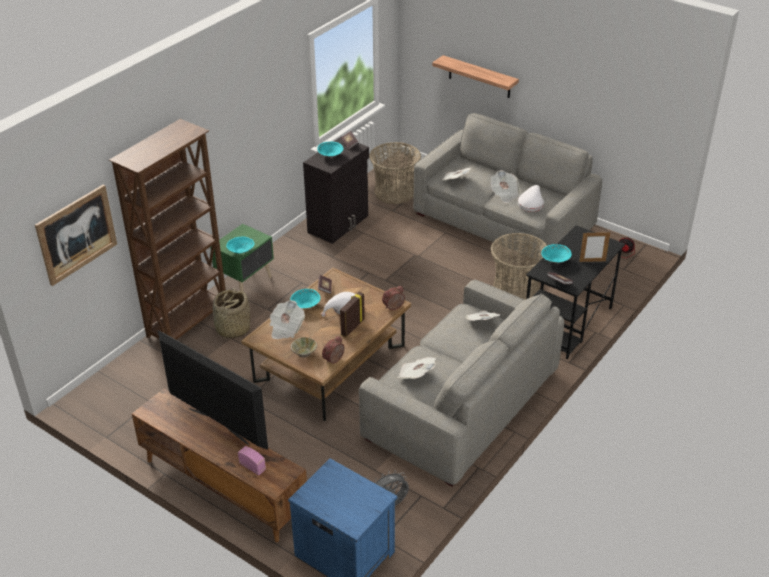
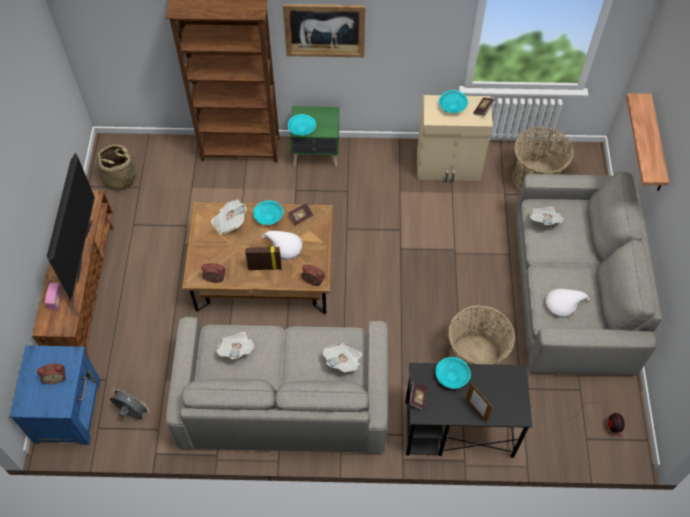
camera: 55 degrees right, 20 degrees up
(76, 234) = (130, 30): picture -> picture (324, 30)
(232, 329) = (254, 183): basket -> basket (119, 178)
(304, 352) = (209, 253): beige bowl -> none
(339, 224) = (448, 167): black cabinet -> beige cabinet
(344, 490) = (55, 377): none -> alarm clock
(504, 194) = (558, 273): newspaper -> none

